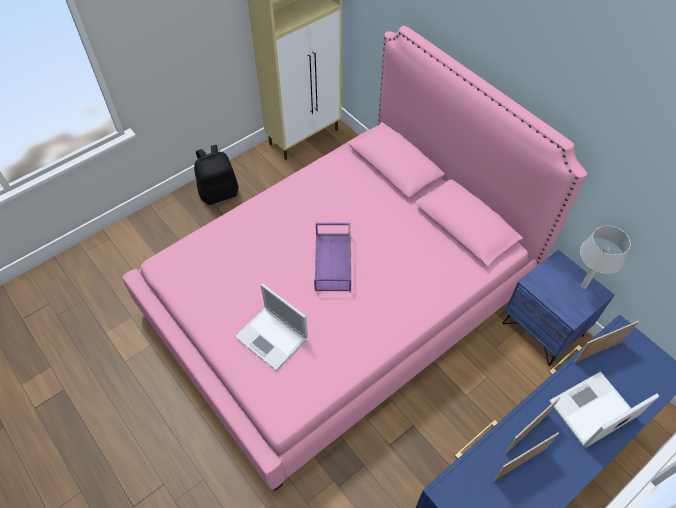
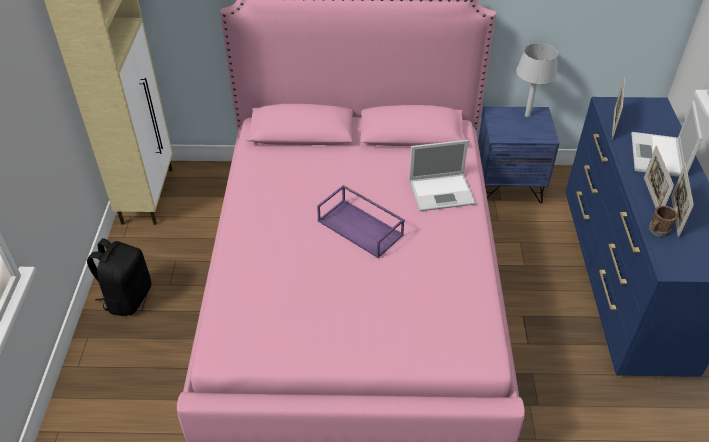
camera: 50 degrees left, 10 degrees down
(272, 338) = (399, 316): laptop -> laptop (442, 192)
(485, 459) = (657, 231): none -> brown mug

